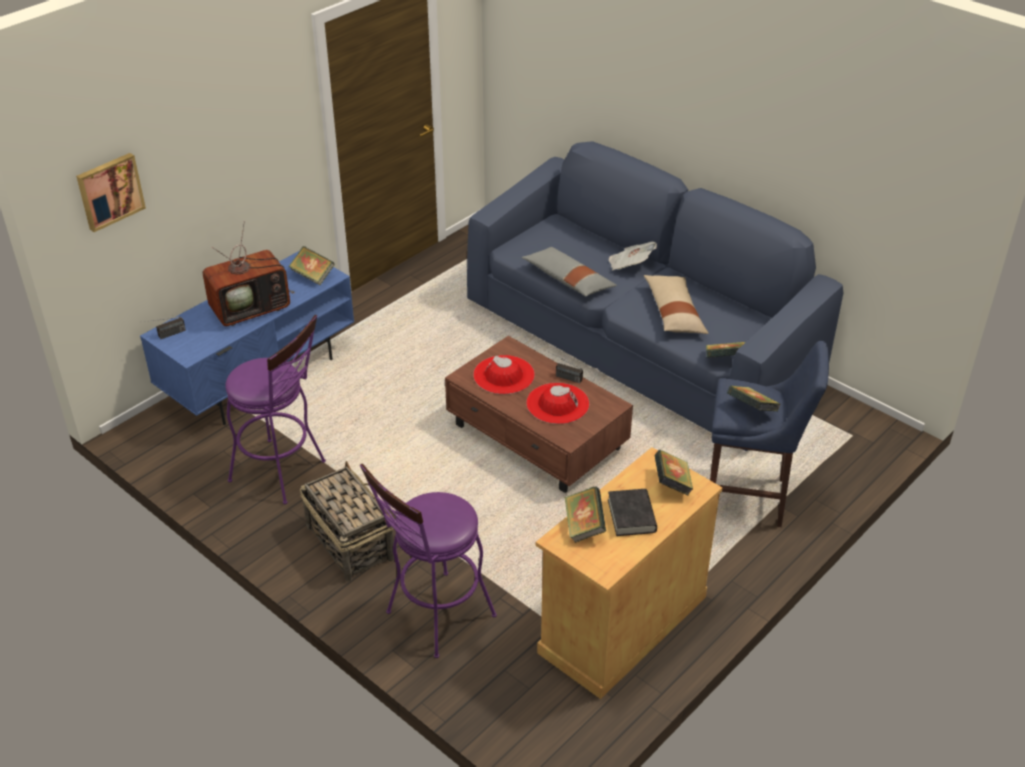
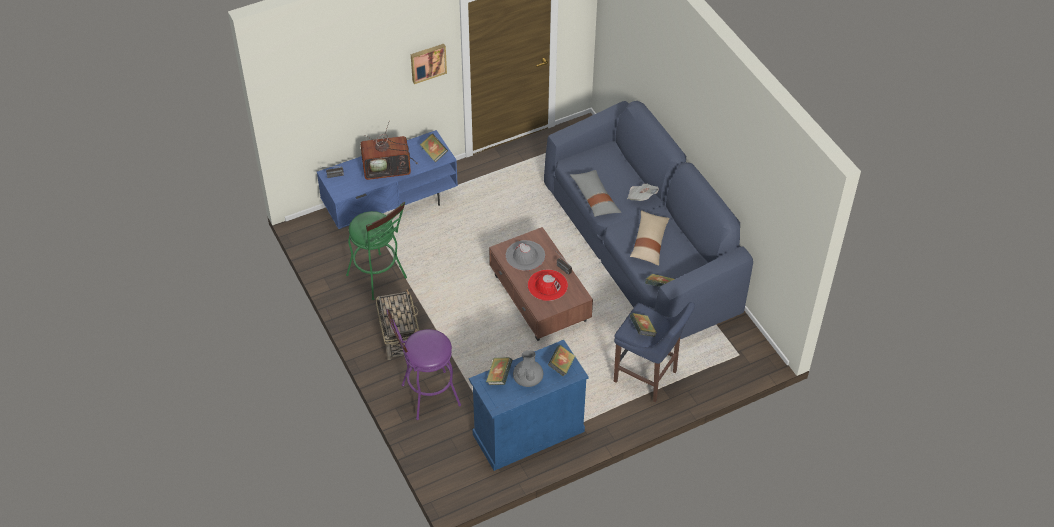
camera: 20 degrees right, 10 degrees up
(109, 191) = (308, 93): picture -> picture (428, 62)
(284, 473) = (380, 279): purple stool -> green stool
(504, 375) = (525, 255): red hat -> grey hat
(622, 624) = (528, 432): beige cabinet -> blue cabinet
(631, 516) = (528, 378): black book -> grey teapot

